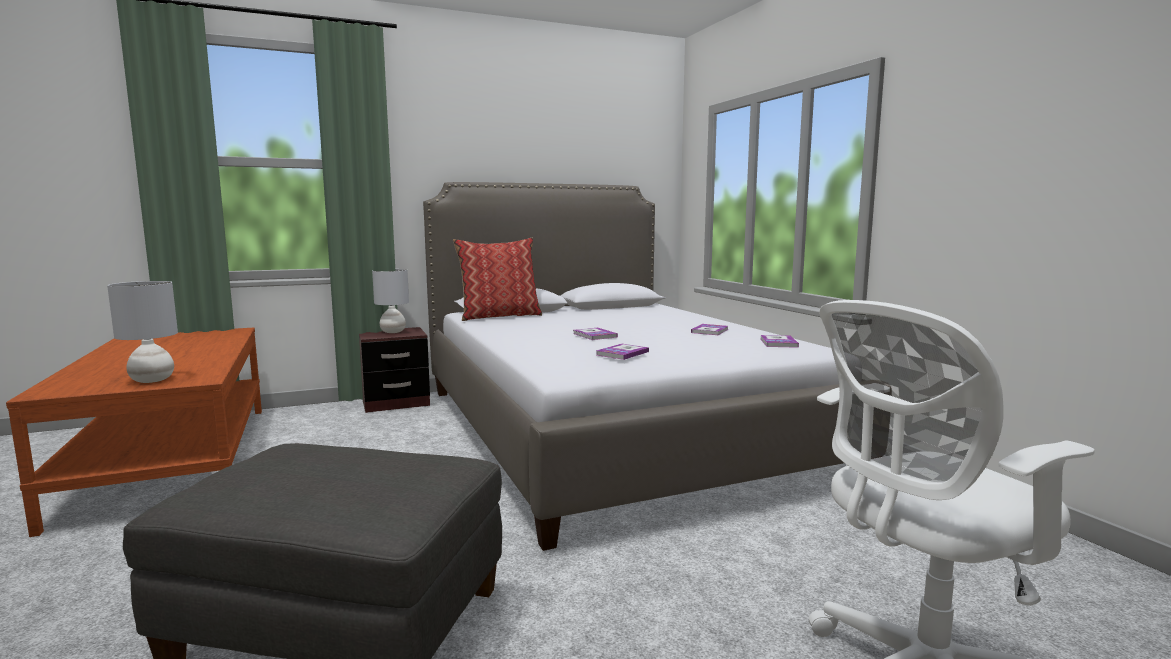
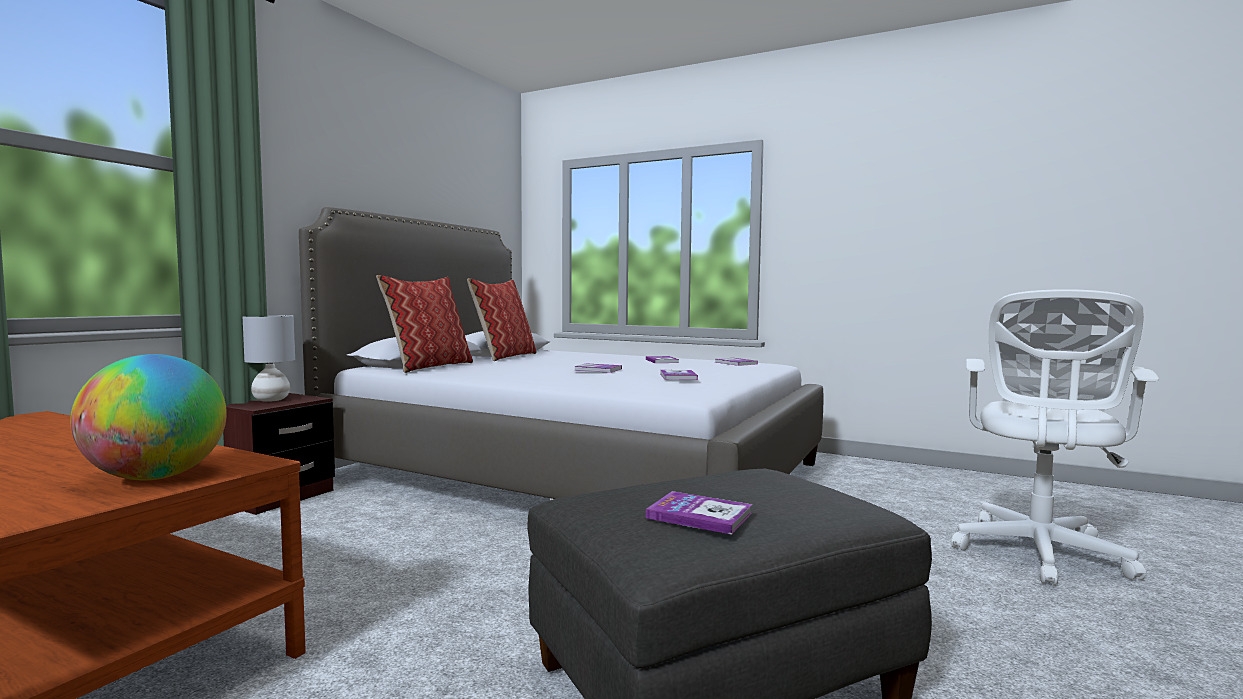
camera: 40 degrees left, 5 degrees down
(151, 380) = (155, 477): grey table lamp -> globe
(269, 480) = (699, 515): none -> book
(594, 311) = (504, 356): none -> pillow

